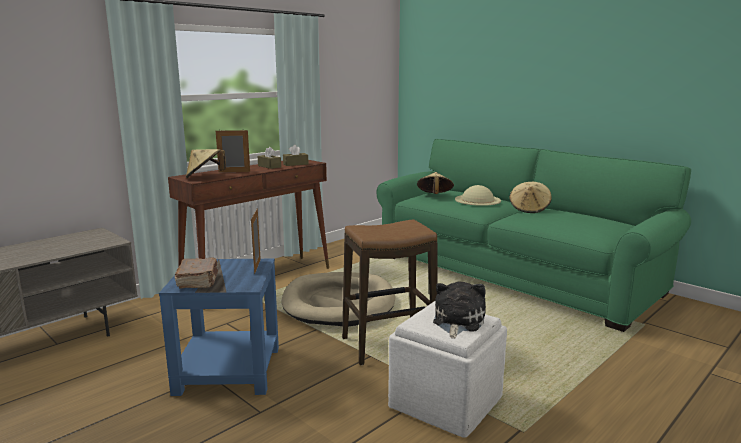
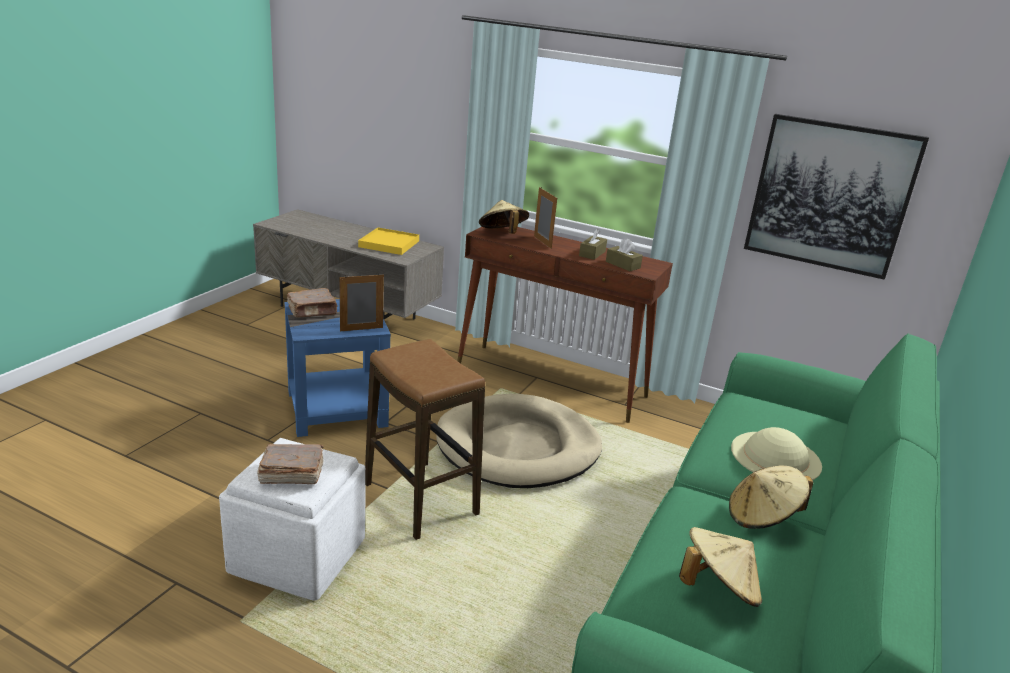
camera: 70 degrees right, 10 degrees up
(63, 243) = (389, 244): none -> yellow tray
(347, 93) = (830, 196): none -> picture
(434, 196) = (760, 412): beige hat -> beige hat (718, 588)
(457, 322) = (291, 474): plush toy -> brown book

